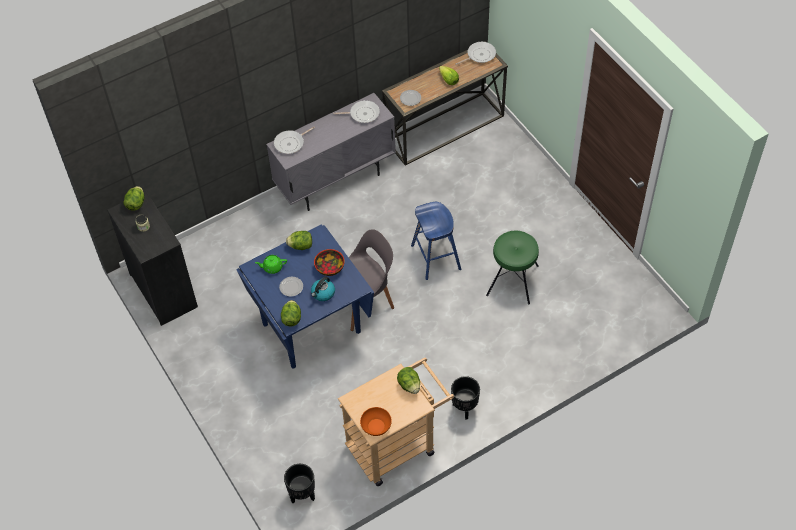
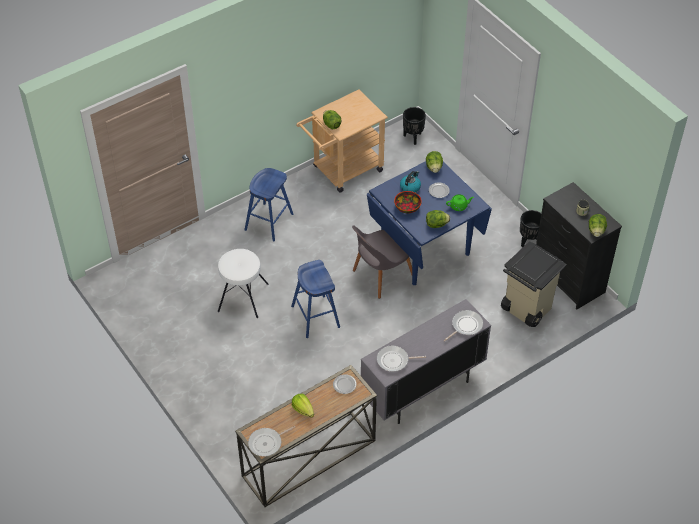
camera: 175 degrees right, 5 degrees down
(218, 259) = (525, 309): none -> beige trash can
(376, 426) = (355, 99): orange bowl -> none
(464, 408) = (289, 196): black planter -> black planter (529, 241)
(487, 372) = (269, 222): none -> blue stool
(513, 280) = (242, 297): green stool -> white stool

